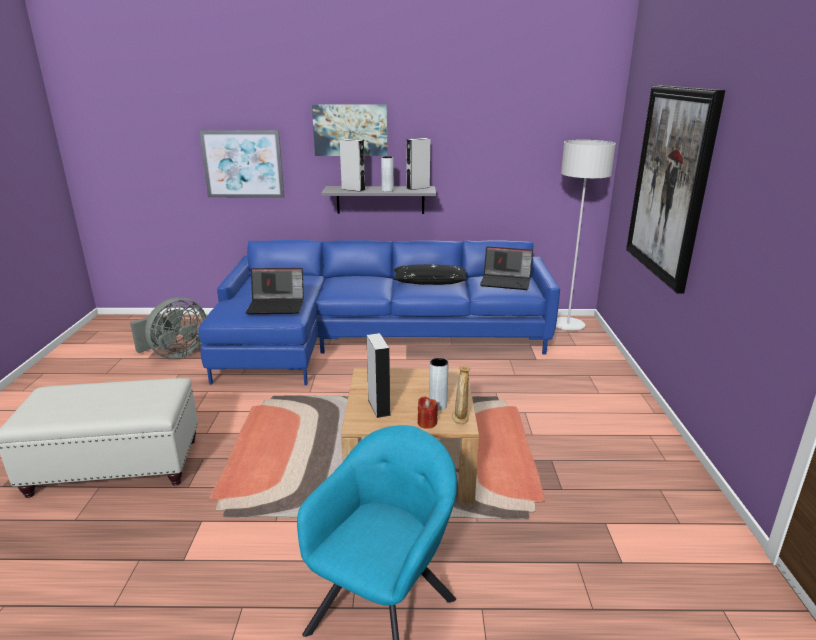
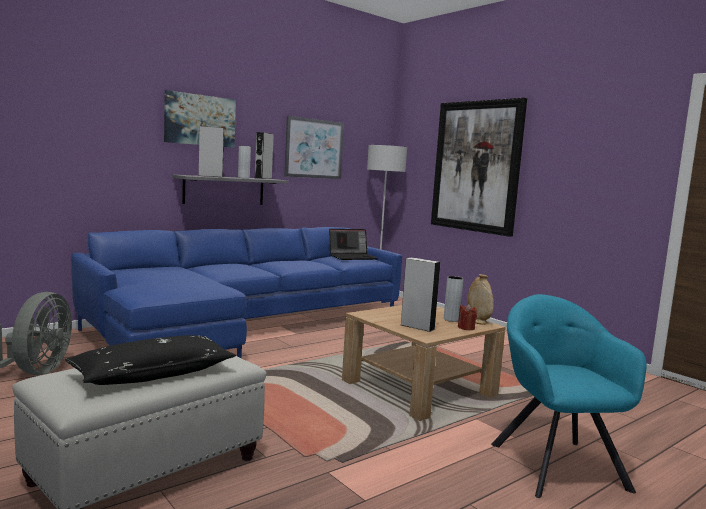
camera: 40 degrees left, 15 degrees down
(243, 164) = (80, 145): picture -> picture (314, 148)
(277, 306) = (197, 283): laptop -> none
(430, 282) = (294, 261): black pillow -> black pillow (153, 374)

